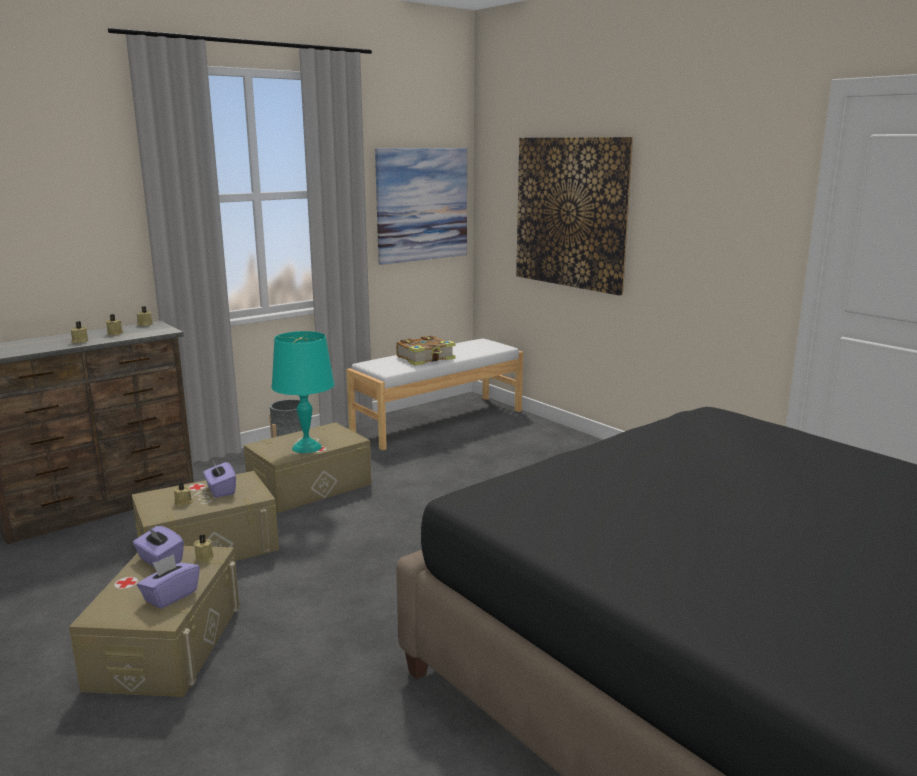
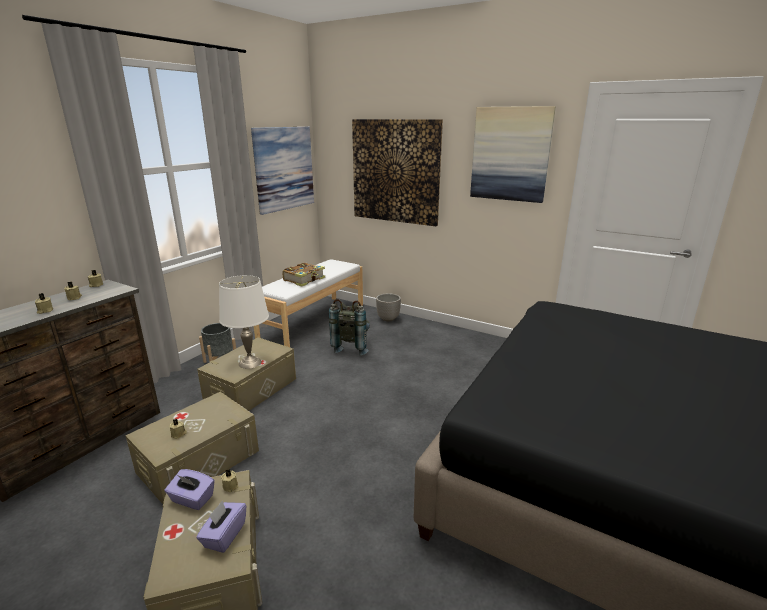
camera: 20 degrees left, 5 degrees up
(220, 490) = (204, 415): purple tissue box -> none
(306, 447) = (250, 363): turquoise table lamp -> white table lamp
(469, 459) = (352, 347): none -> grey backpack
(546, 432) = (388, 318): none -> planter
(722, 189) = (510, 154): none -> picture

